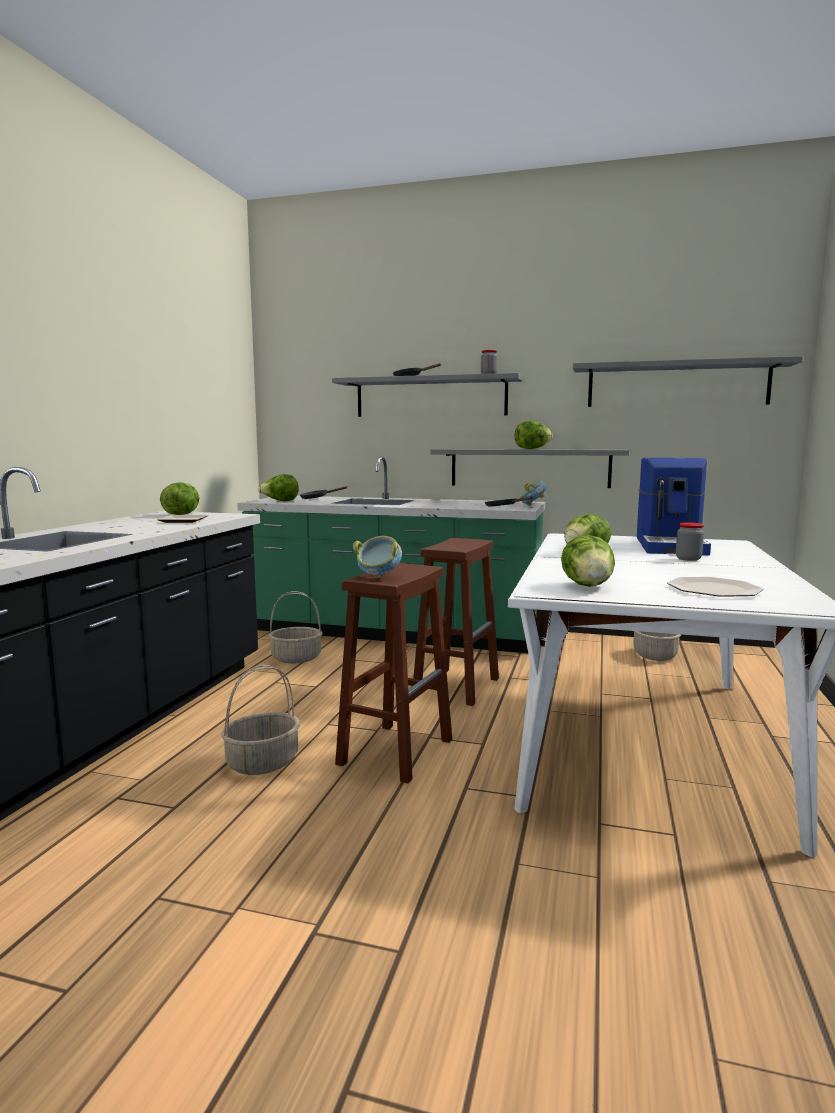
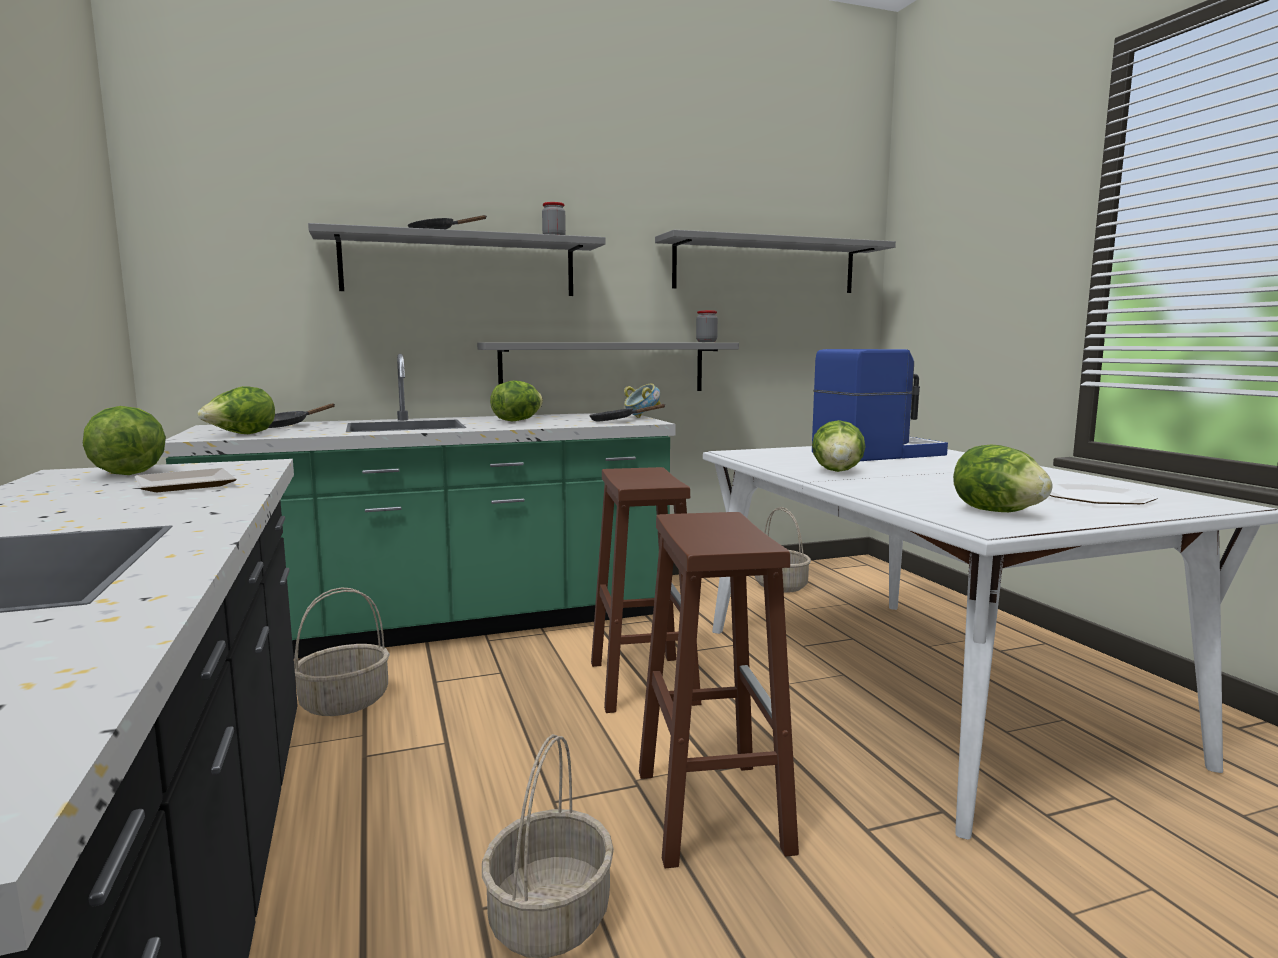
camera: 35 degrees left, 0 degrees up
(378, 577) = (719, 540): bowl -> none
(532, 449) = (617, 342): lettuce -> lettuce (517, 421)
(671, 546) = (875, 454): coffee machine -> coffee machine turned 90 degrees counterclockwise
(688, 559) = (944, 466): jar -> jar (706, 342)

